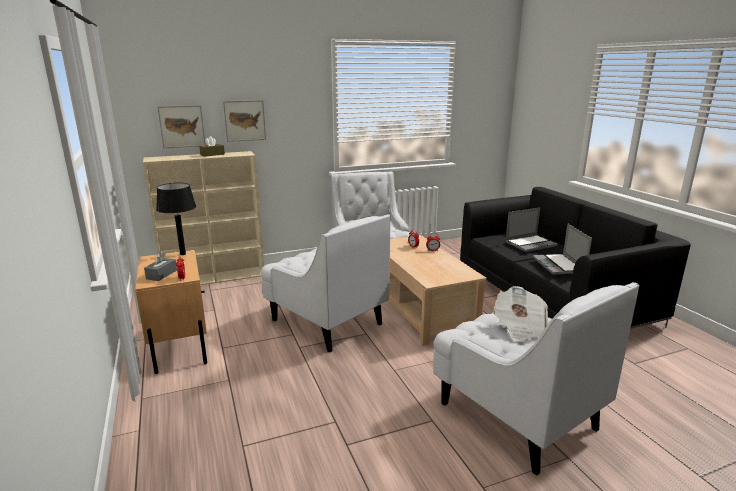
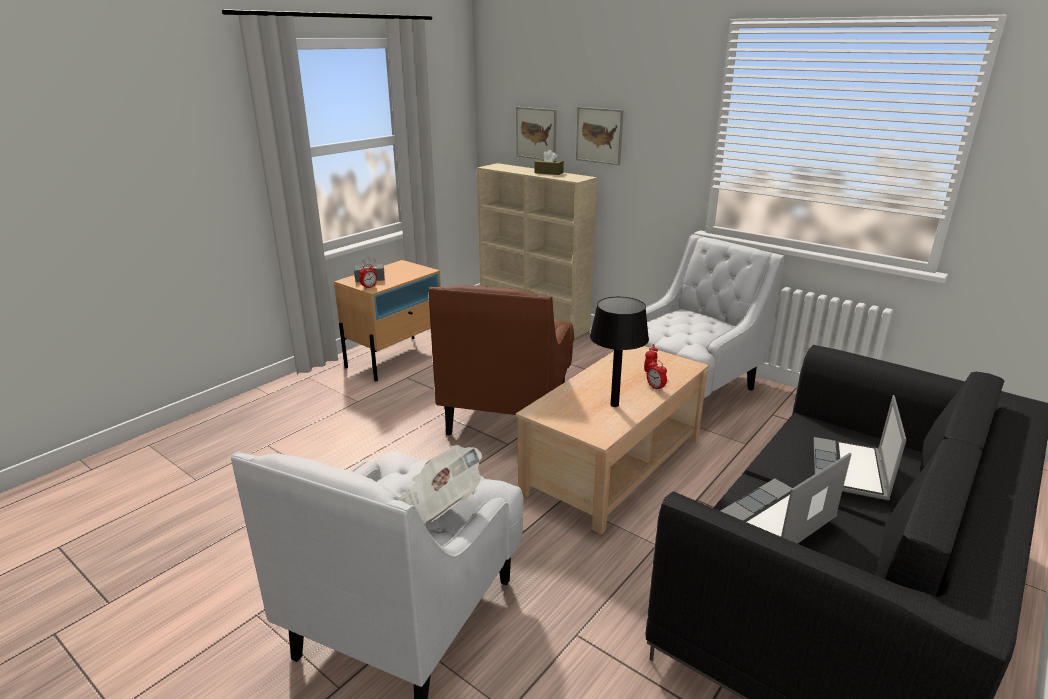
camera: 60 degrees right, 5 degrees up
(182, 254) = (423, 270): black table lamp -> black table lamp (614, 404)
(325, 322) = (508, 410): white armchair -> brown armchair
(530, 244) = (850, 471): laptop -> laptop turned 75 degrees clockwise

